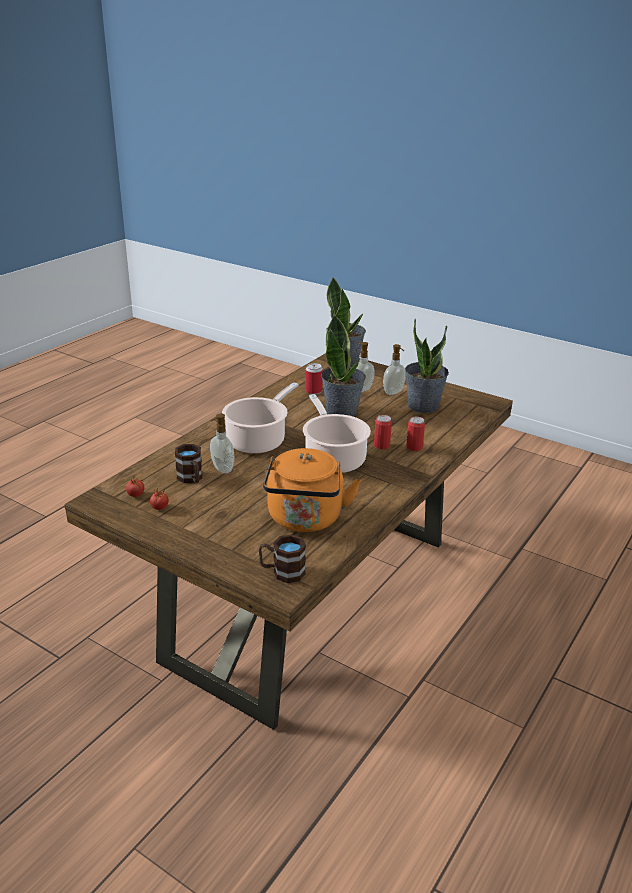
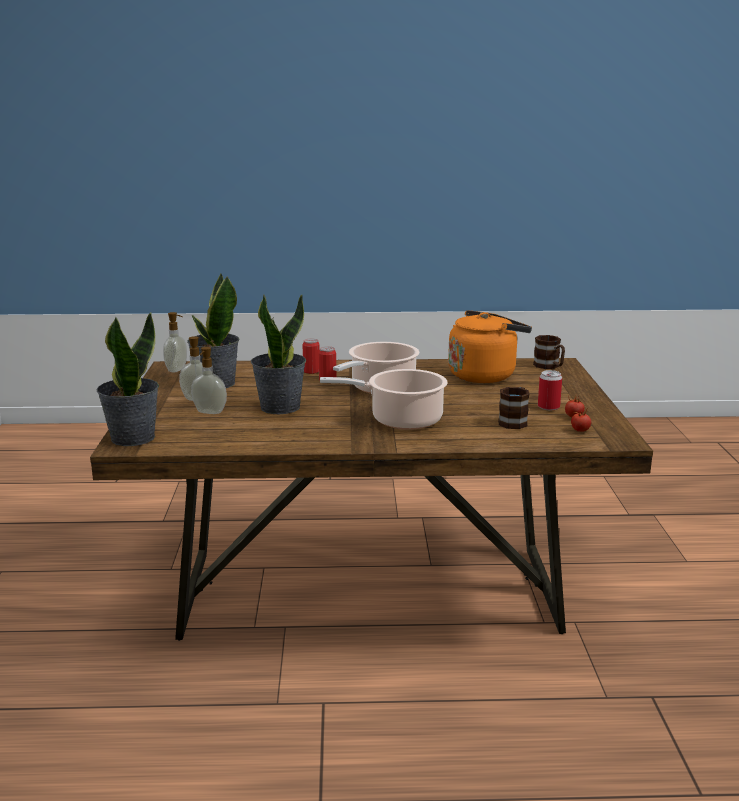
camera: 125 degrees left, 10 degrees down
(222, 469) = (477, 417): soap dispenser -> soap dispenser (177, 370)
(313, 391) = (246, 430): can -> can (548, 407)

